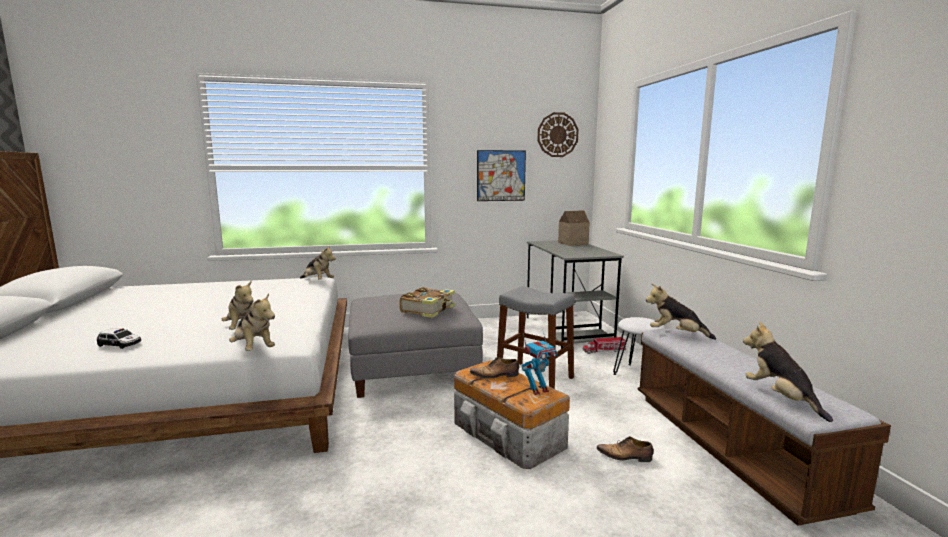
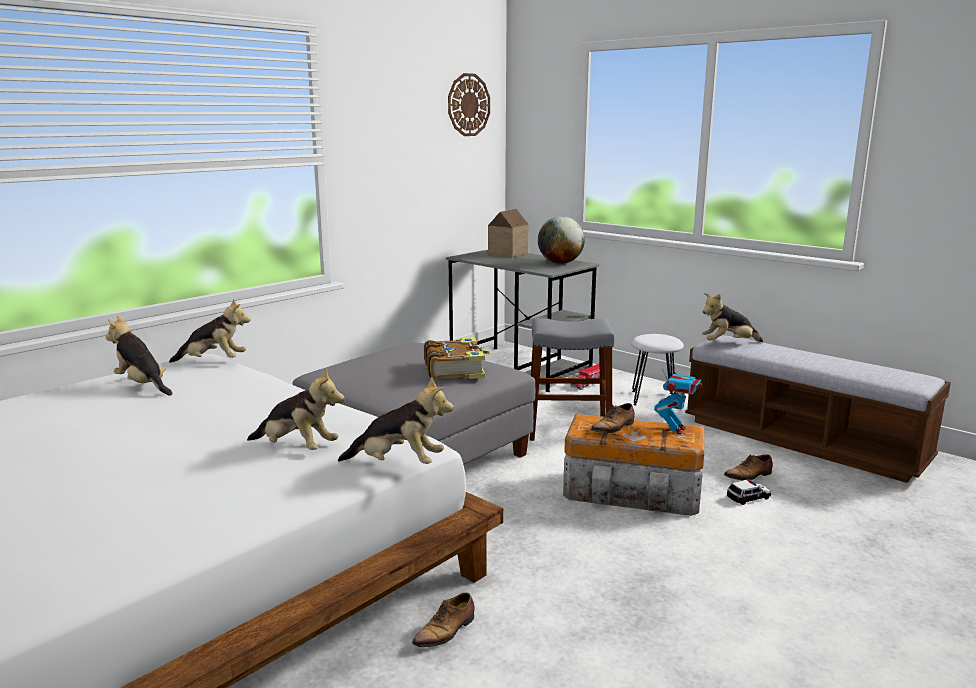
camera: 35 degrees left, 5 degrees up
(120, 344) = (167, 517): toy car -> toy car (749, 497)
(252, 475) = (446, 631): none -> shoe
(501, 175) = (409, 165): picture -> none
(594, 252) = (560, 263): none -> globe
(780, 398) = (881, 380): plush toy -> plush toy (142, 386)

